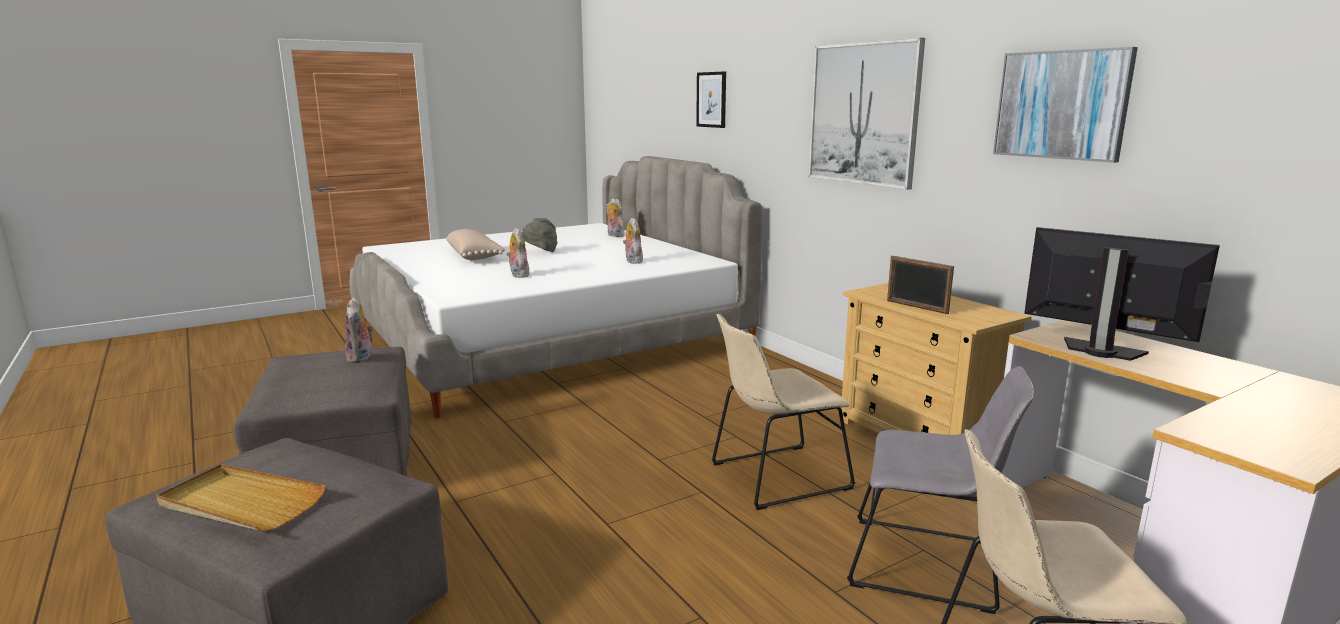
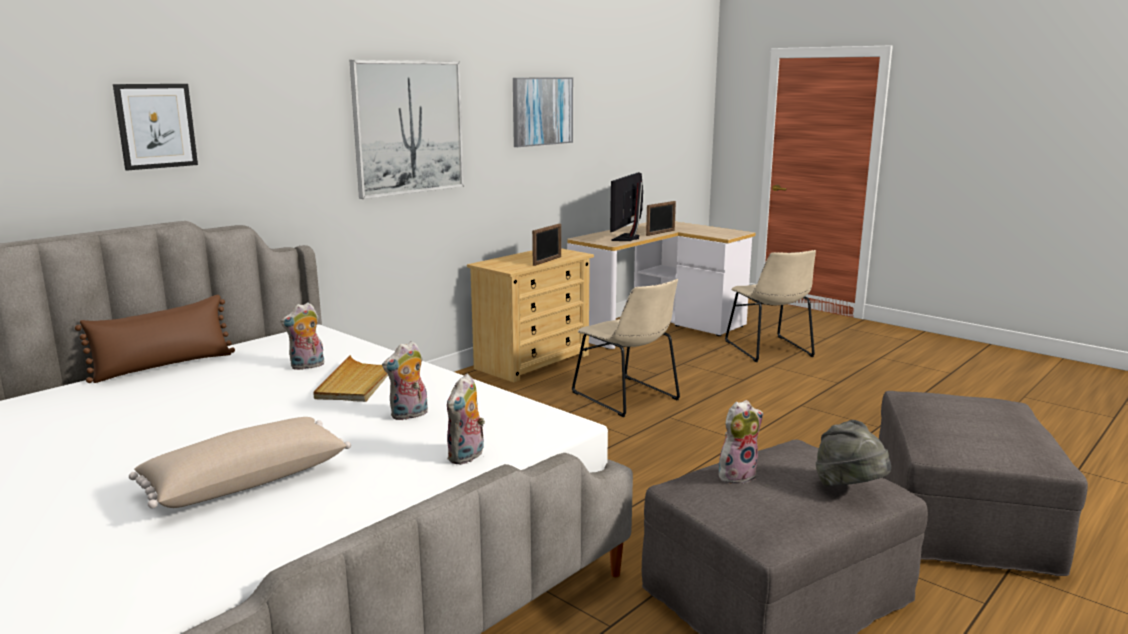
camera: 105 degrees left, 0 degrees up
(241, 503) = (1005, 419): beige tray -> beige tray (359, 382)
(540, 252) = (217, 432): grey hat -> grey hat (849, 489)
(614, 235) = (59, 402): plush toy -> plush toy (467, 457)
(659, 243) = (164, 366): none -> brown pillow
(929, 565) = (696, 362): grey chair -> none
(1188, 380) = (660, 233): none -> picture frame

